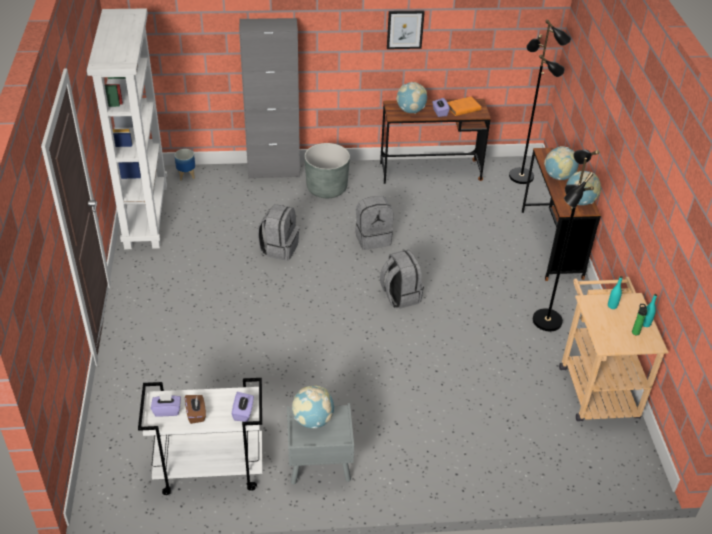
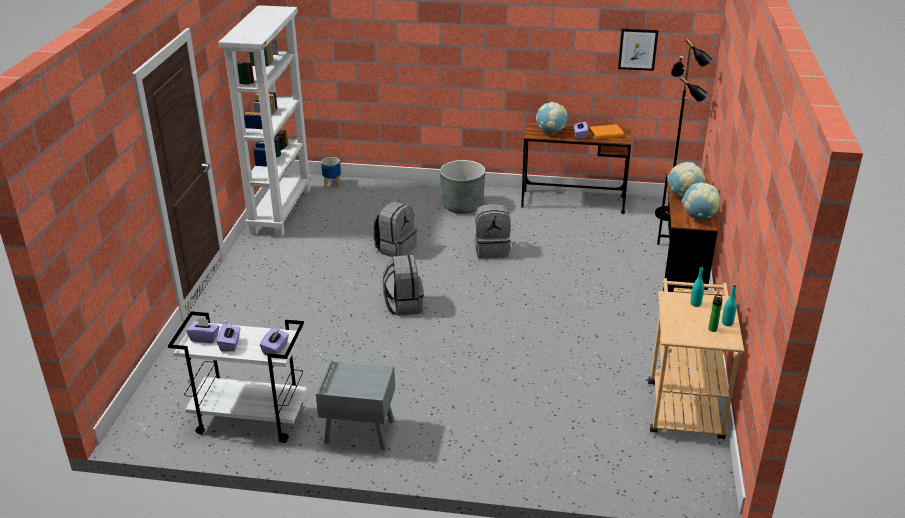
camera: 15 degrees right, 10 degrees down
(196, 414) = (230, 344): brown tissue box -> purple tissue box
(273, 171) = (416, 188): grey cabinet -> none
(313, 420) = (351, 375): globe -> none
(400, 296) = (500, 300): grey backpack -> grey backpack (404, 305)
(405, 29) = (548, 49): picture -> picture (637, 49)
(546, 320) = (649, 339): black floor lamp -> none

